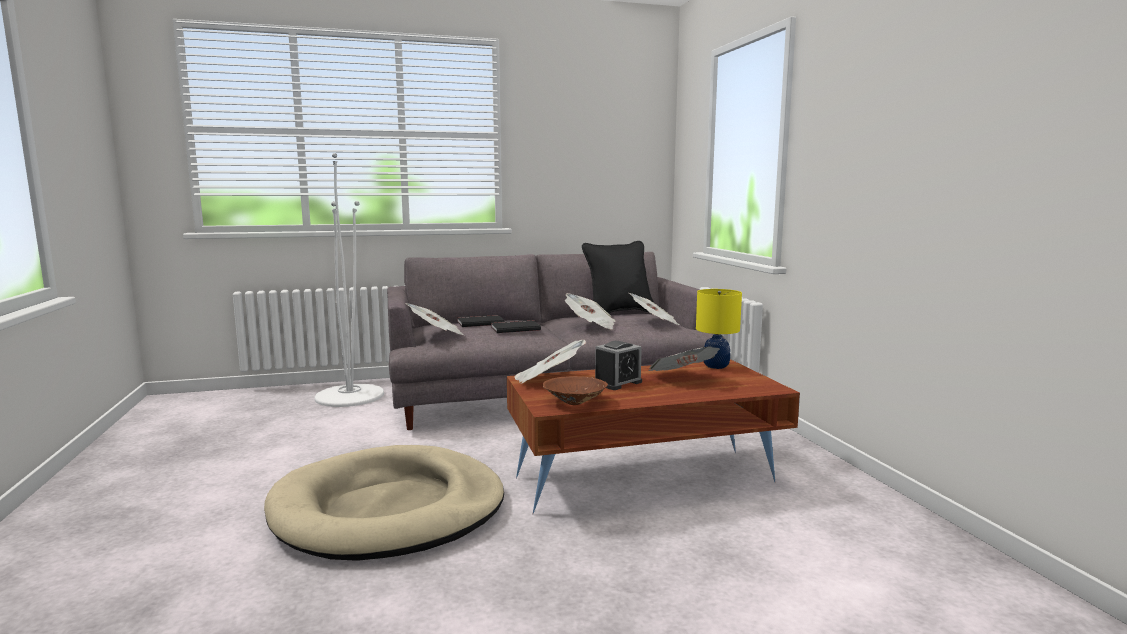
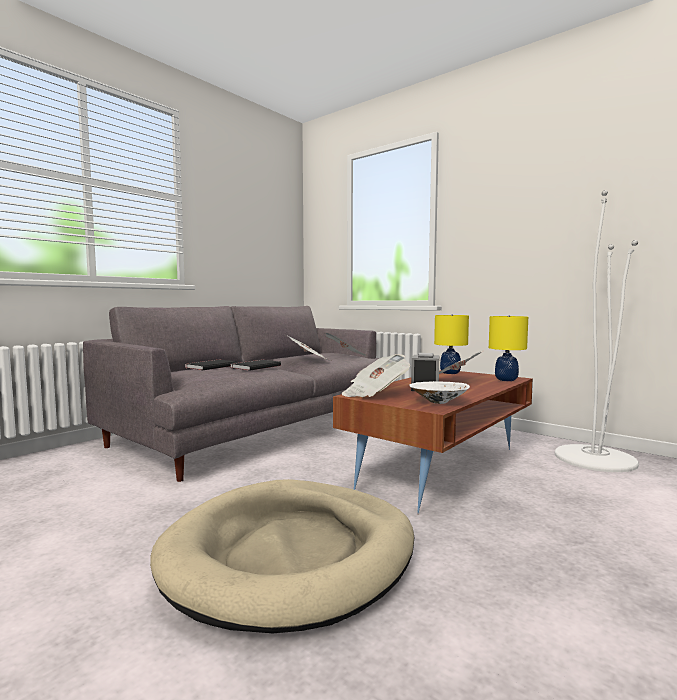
camera: 35 degrees left, 5 degrees down
(349, 396) = (52, 467): white floor lamp -> white floor lamp (595, 458)
(436, 334) = (195, 376): newspaper -> none
(575, 402) = (438, 402): brown bowl -> white bowl
(618, 312) = (300, 353): black pillow -> none
(749, 389) = (506, 380): none -> yellow table lamp

